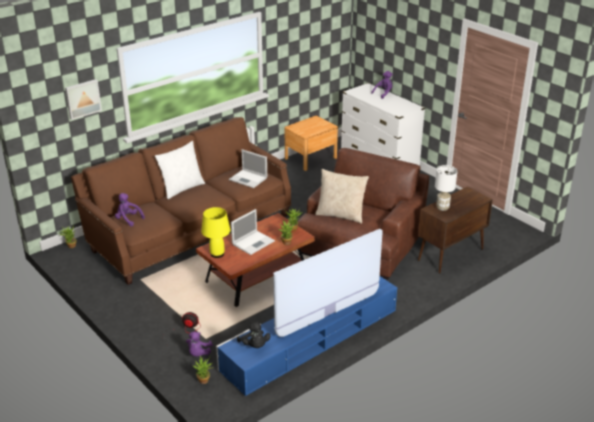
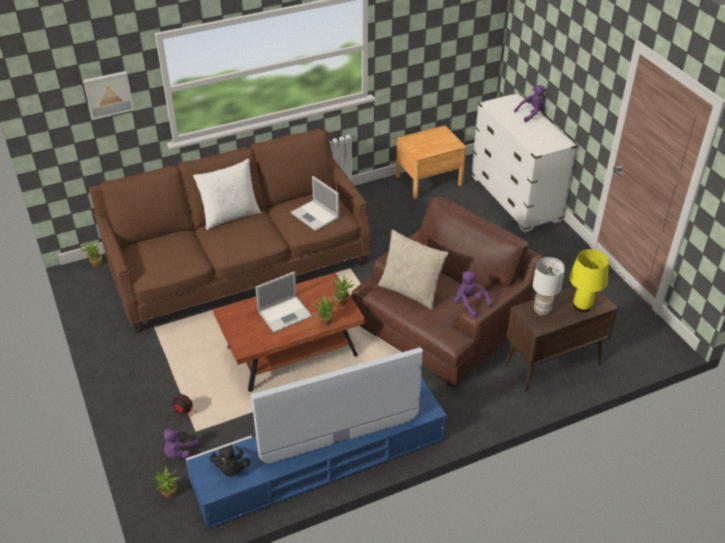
camera: 15 degrees right, 10 degrees up
(128, 219) = (147, 253): purple plush toy -> purple plush toy (469, 304)
(217, 254) = (235, 323): yellow table lamp -> yellow table lamp (582, 306)

